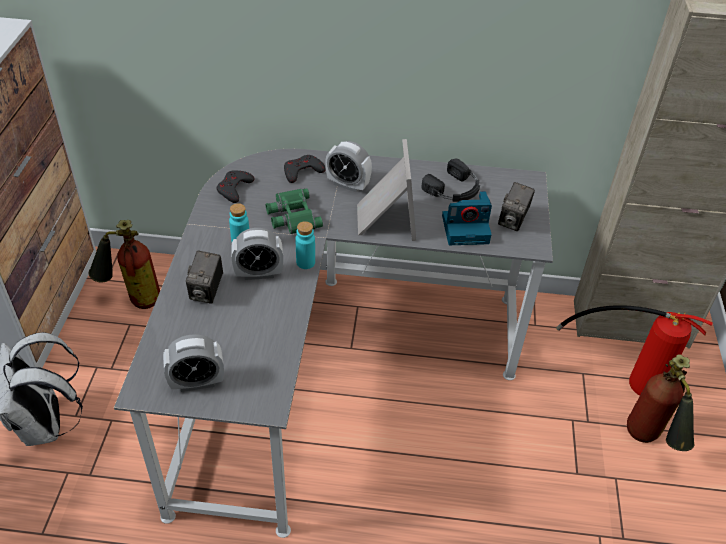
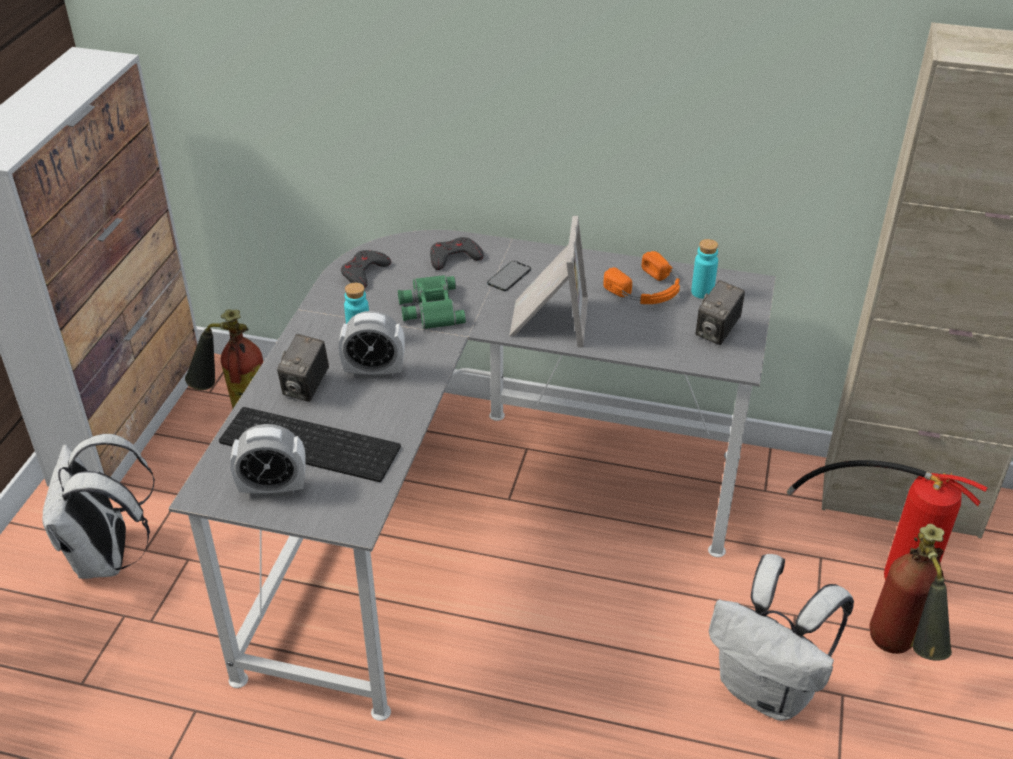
camera: 10 degrees right, 5 degrees down
(221, 339) = (313, 443): none -> keyboard
(305, 262) = (435, 363): turquoise bottle -> turquoise bottle (702, 292)
(348, 184) = (509, 276): alarm clock -> phone
(454, 189) = (647, 290): black headphones -> orange headphones
(466, 229) = (652, 338): camera -> none
(563, 480) = (767, 690): none -> white backpack

